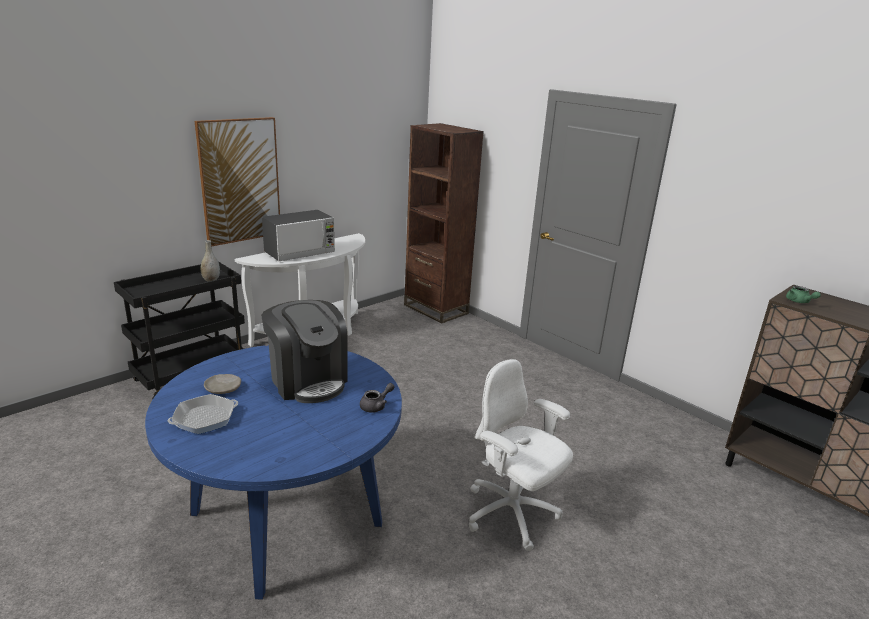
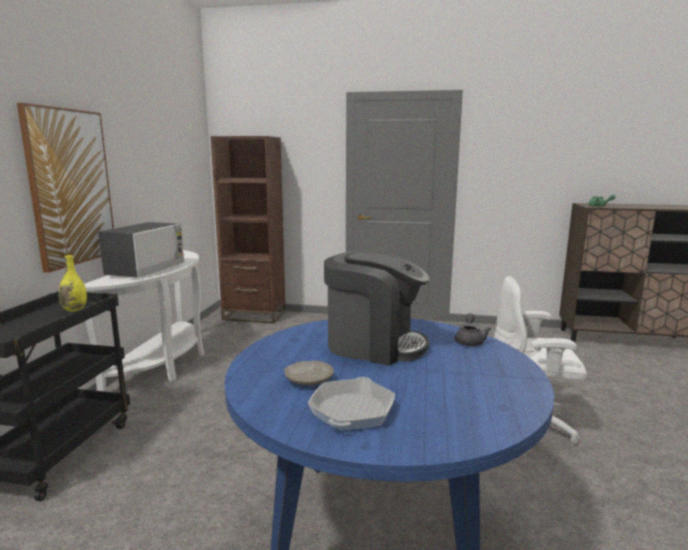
camera: 35 degrees left, 10 degrees down
(211, 280) = (74, 309): grey vase -> yellow vase

